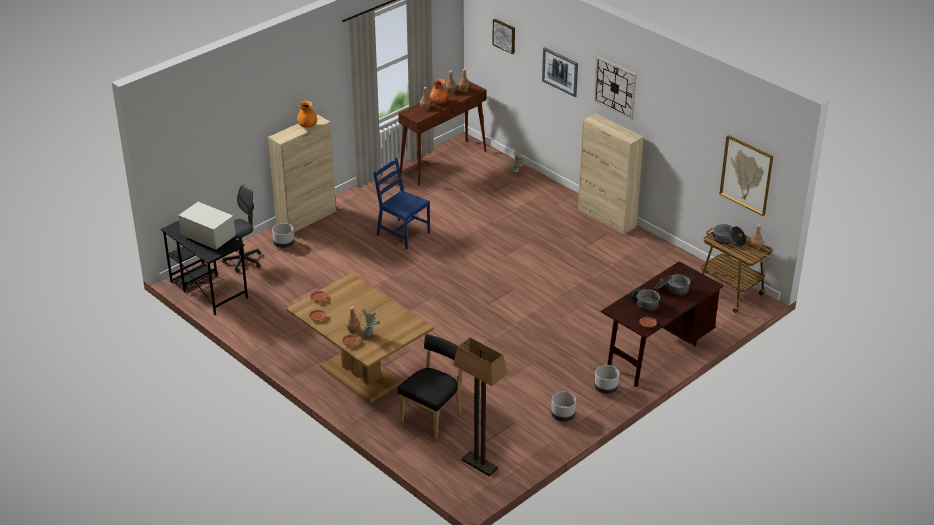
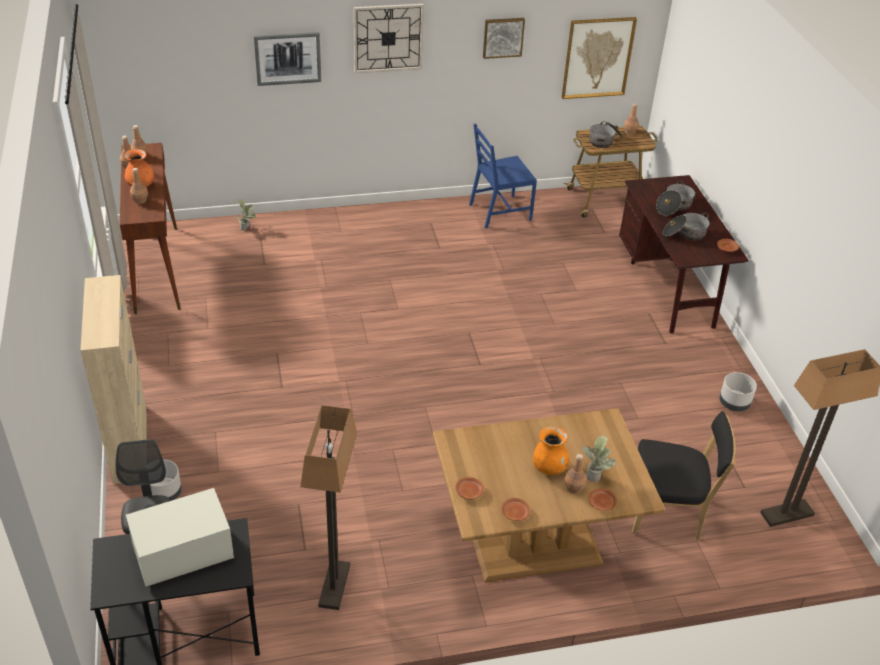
camera: 60 degrees left, 5 degrees up
(274, 319) = (334, 585): none -> floor lamp
(307, 126) = (103, 299): orange vase -> orange vase (549, 467)
(402, 234) = (266, 369): blue chair -> blue chair (499, 212)
(433, 416) = (669, 513): black chair -> black chair turned 120 degrees clockwise
(504, 35) = (172, 51): picture -> picture (503, 37)
(606, 389) = (705, 350): grey planter -> none
(607, 218) = (403, 210): beige cabinet -> none

